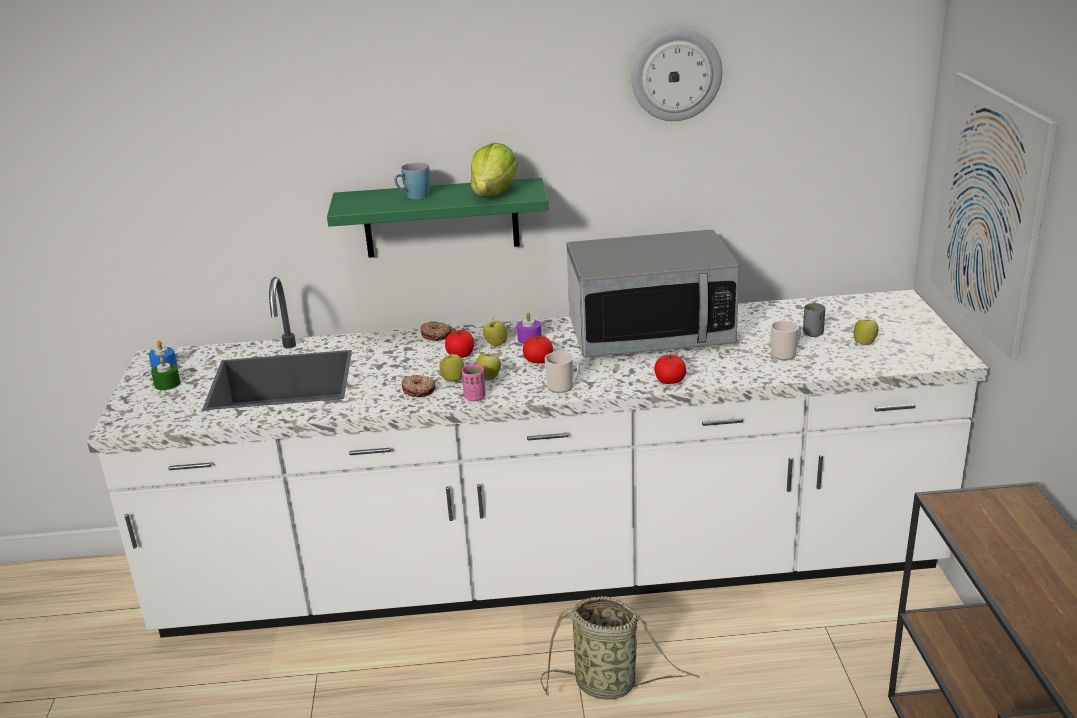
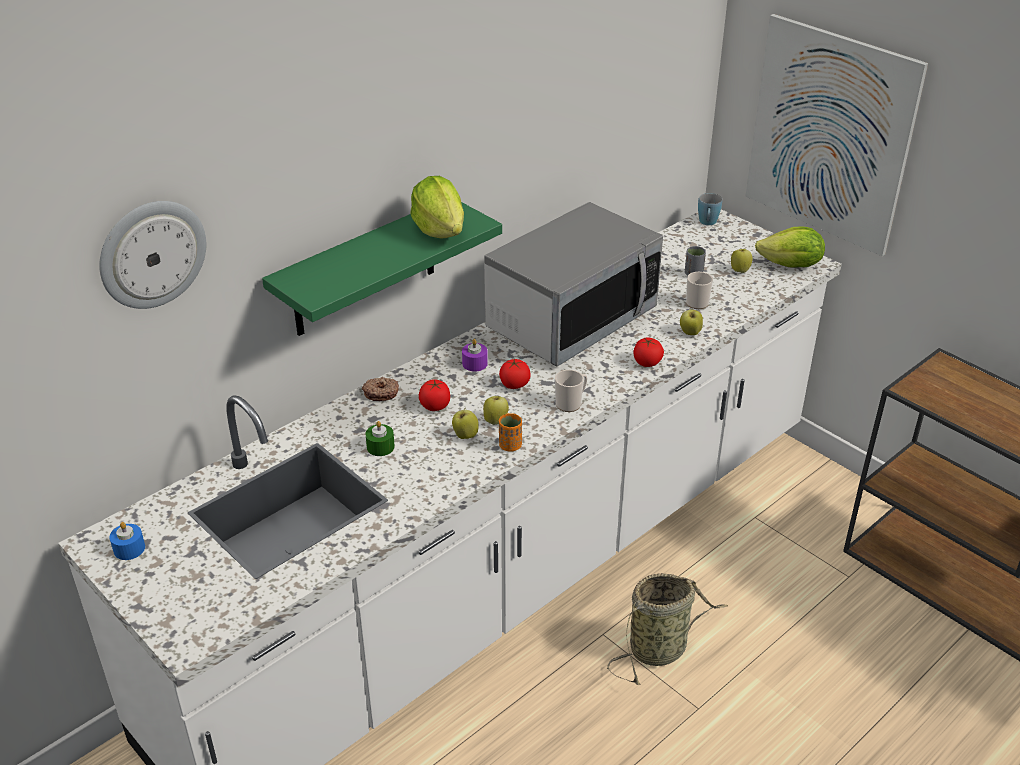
camera: 40 degrees left, 10 degrees up
(167, 384) = (166, 567): green candle -> green candle (380, 447)
(413, 197) = (364, 258): blue mug -> blue mug (707, 223)
(419, 390) = (449, 460): donut -> none
(475, 397) = (510, 446): pink cup -> orange cup
(495, 345) = (453, 382): apple -> apple (690, 333)
(676, 75) = (556, 62): wall clock -> wall clock (152, 253)
(926, 354) = (791, 266): none -> lettuce

